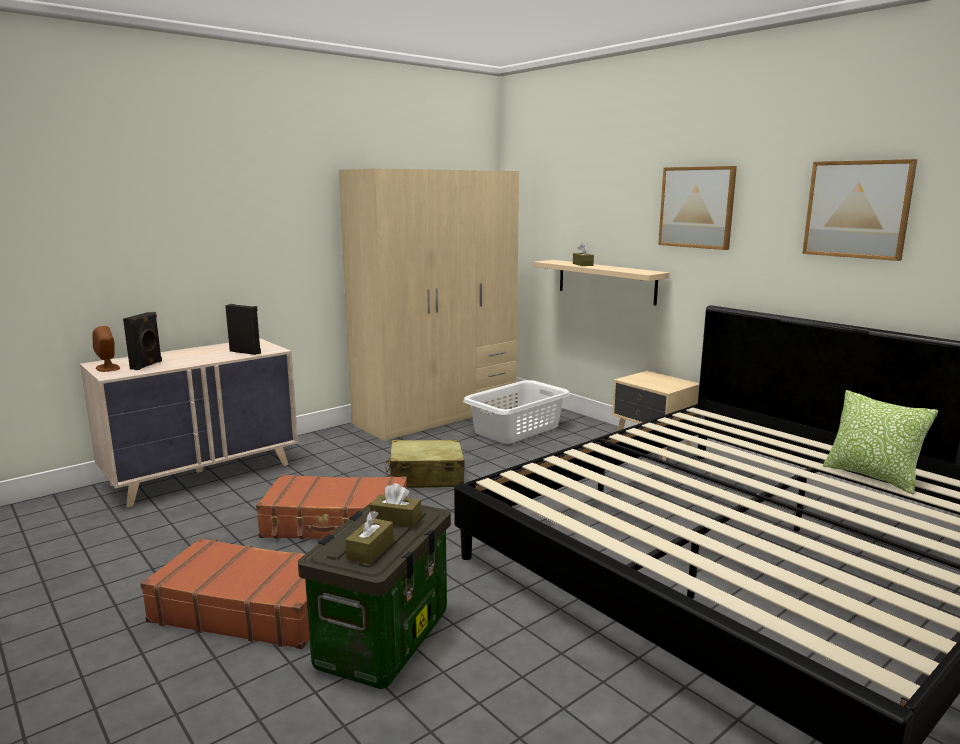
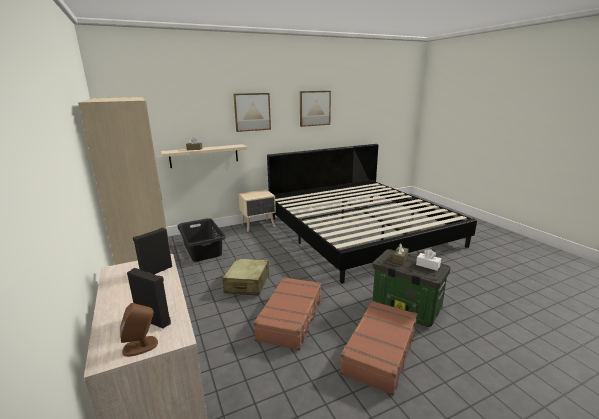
camera: 75 degrees left, 5 degrees up
(370, 549) = (428, 265): brown tissue box -> white tissue box
(517, 429) = (203, 249): white laundry basket -> black laundry basket
(871, 476) = (352, 193): pillow -> none

